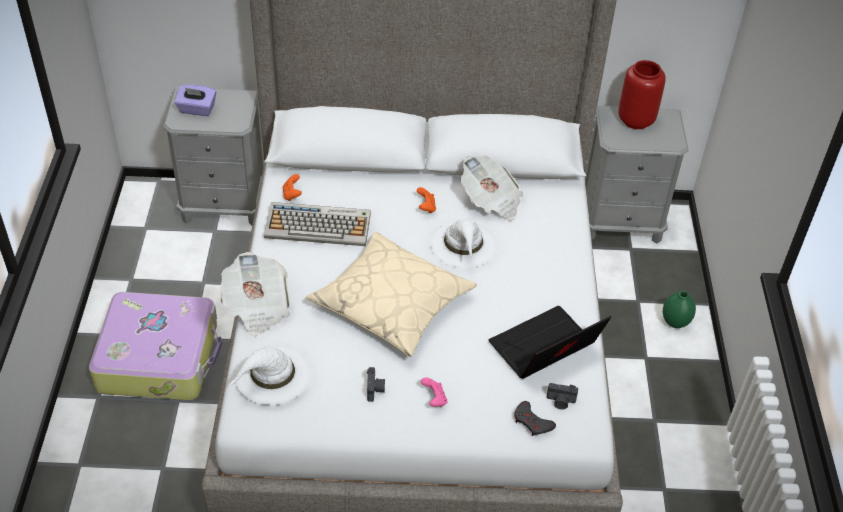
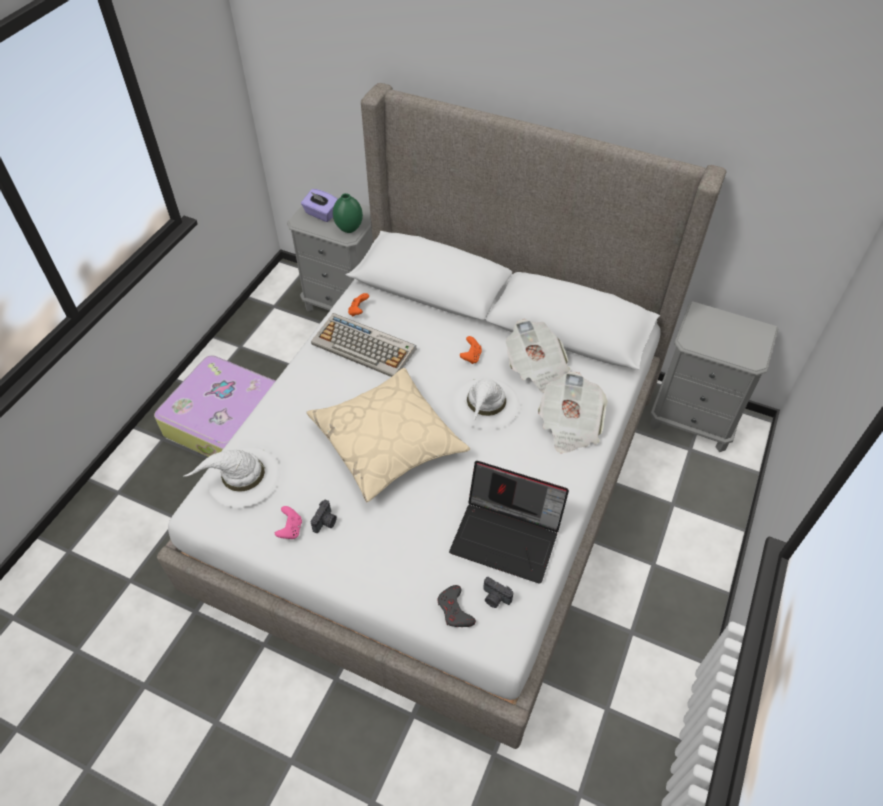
camera: 25 degrees right, 5 degrees up
(257, 307) = (269, 407): newspaper -> newspaper (569, 425)
(434, 399) = (374, 551): pink game controller -> pink game controller (290, 529)
(544, 349) = (507, 537): laptop -> laptop turned 150 degrees counterclockwise
(635, 120) = (723, 326): red vase -> none
(674, 322) = (700, 538): green vase -> green vase (349, 228)

